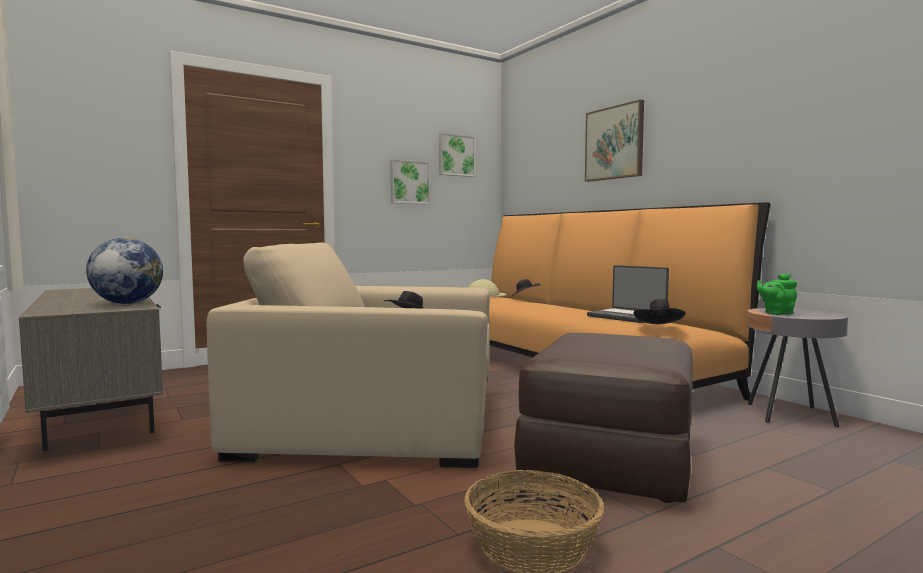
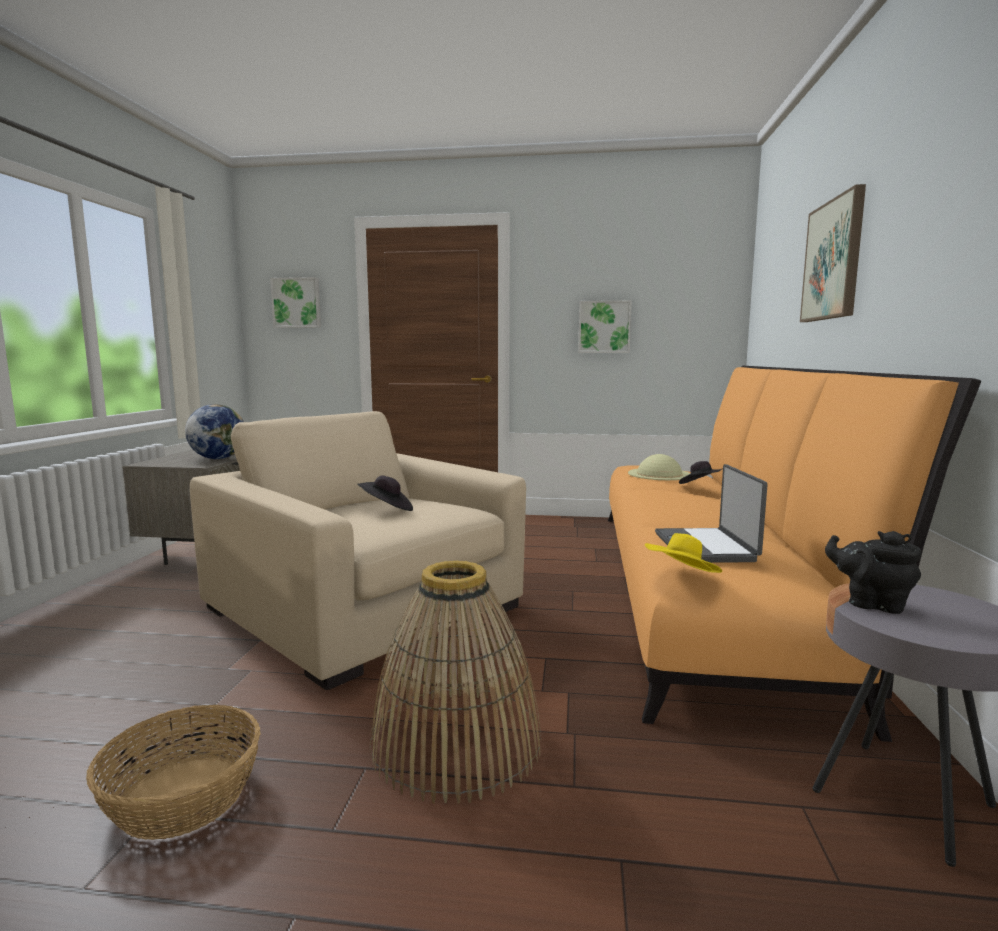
camera: 40 degrees right, 5 degrees up
(456, 155) = (675, 287): picture -> picture (297, 303)
(611, 461) = (456, 743): brown ottoman -> basket
(659, 327) = (681, 577): black hat -> yellow hat
(776, 313) = (871, 603): green teapot -> black teapot

